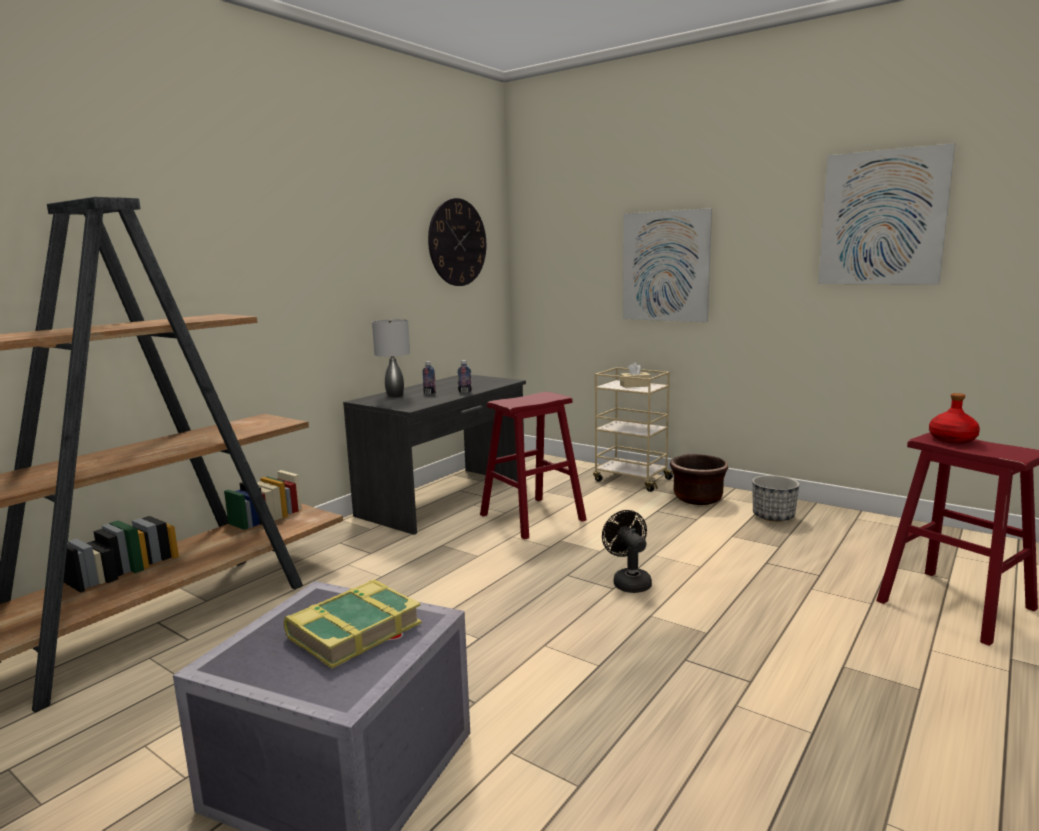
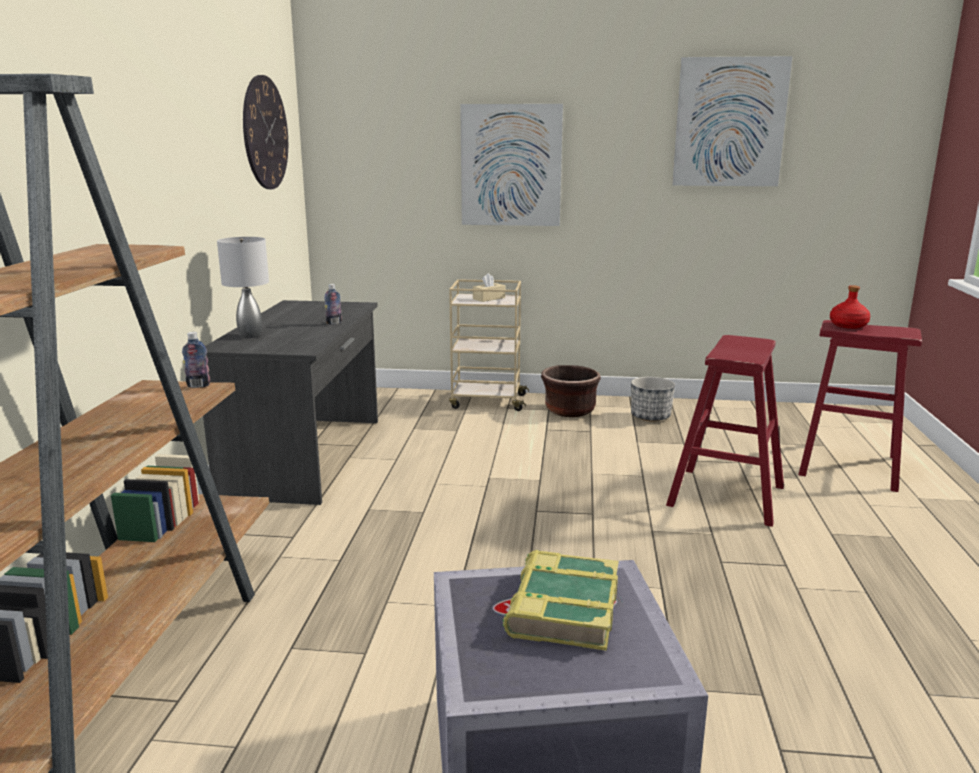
camera: 30 degrees left, 5 degrees up
(429, 393) = (292, 329): bottle -> bottle (198, 385)
(532, 517) = (432, 459): red stool -> red stool (726, 496)
(628, 582) = (599, 504): black fan -> none

